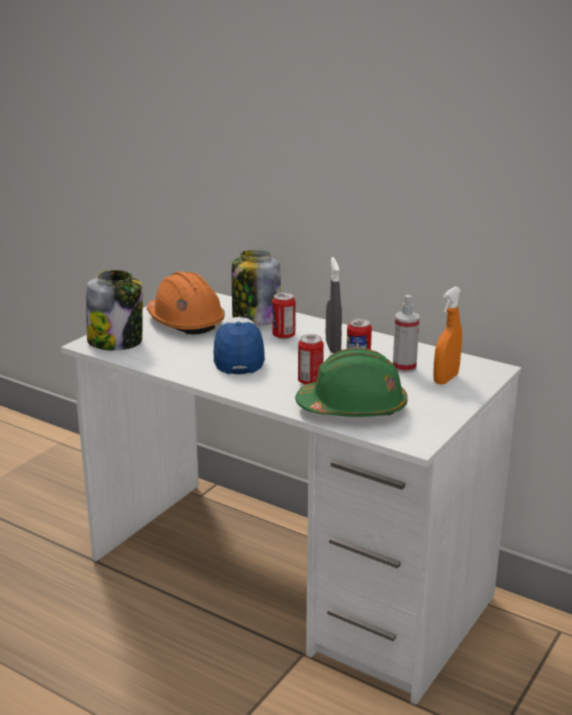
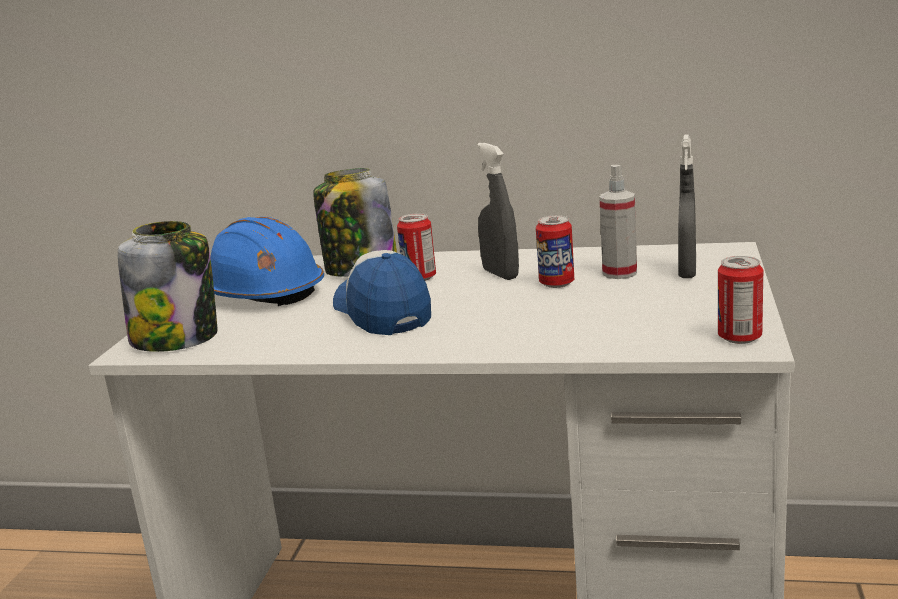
camera: 20 degrees left, 5 degrees down
(185, 322) = (262, 294): orange hard hat -> blue hard hat
(310, 382) = (518, 316): can -> can (739, 338)
(353, 408) = (614, 329): green hard hat -> none
(445, 379) = (687, 272): orange spray bottle -> grey spray bottle

